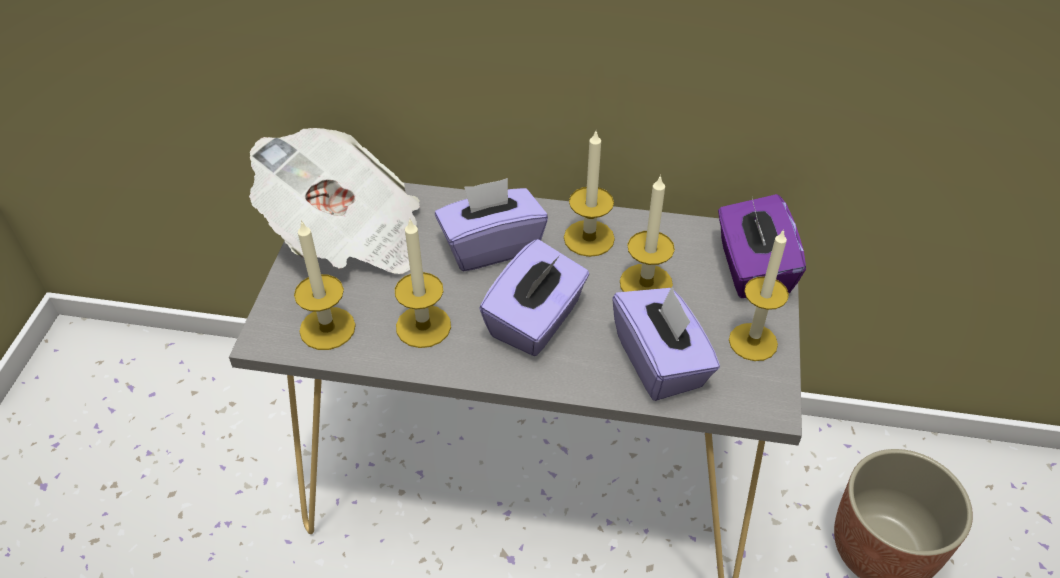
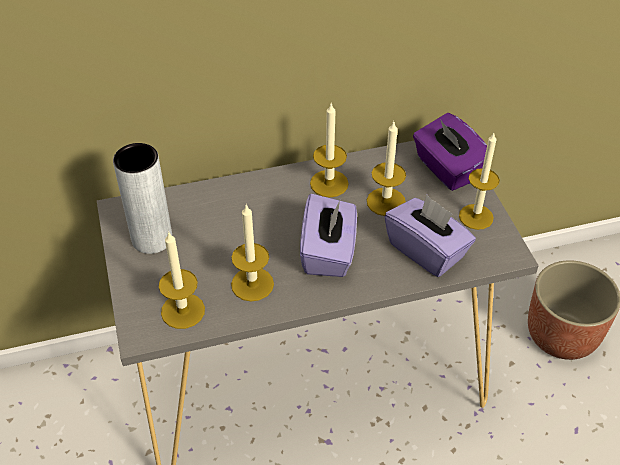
camera: 25 degrees left, 0 degrees up
(347, 235) = (152, 239): newspaper -> grey vase
(491, 246) = (264, 212): purple tissue box -> none

